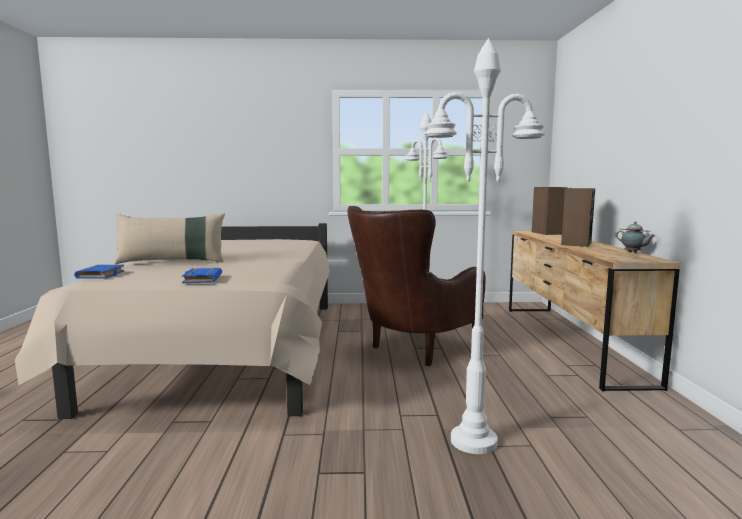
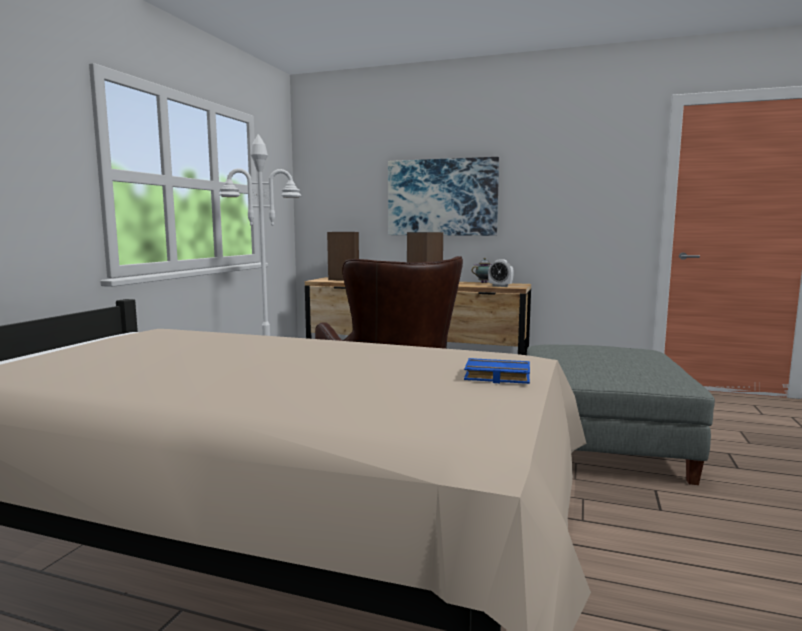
camera: 70 degrees left, 0 degrees up
(101, 275) = (403, 434): blue book -> none
(172, 262) = (298, 391): beige pillow -> none
(474, 441) = (599, 442): white floor lamp -> grey ottoman
(611, 257) = (500, 286): none -> alarm clock
(626, 147) = (442, 197): none -> picture

